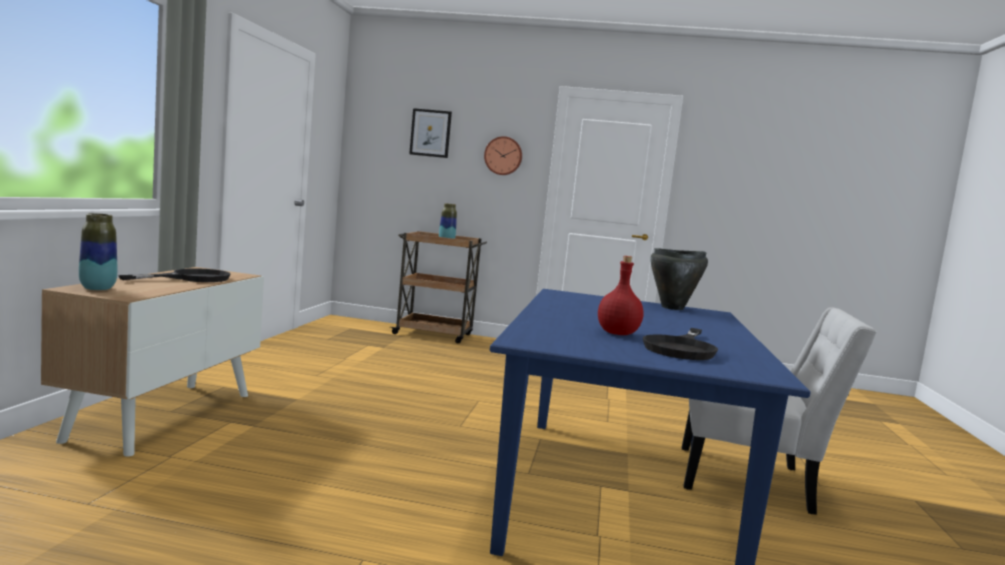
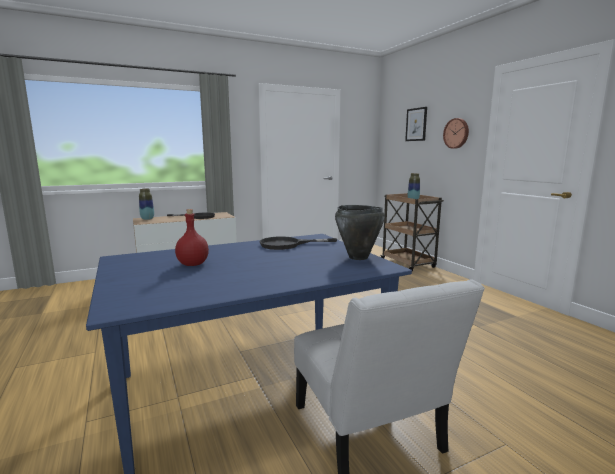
camera: 55 degrees right, 5 degrees up
(681, 348) = (176, 280): black frying pan -> black frying pan (287, 244)

